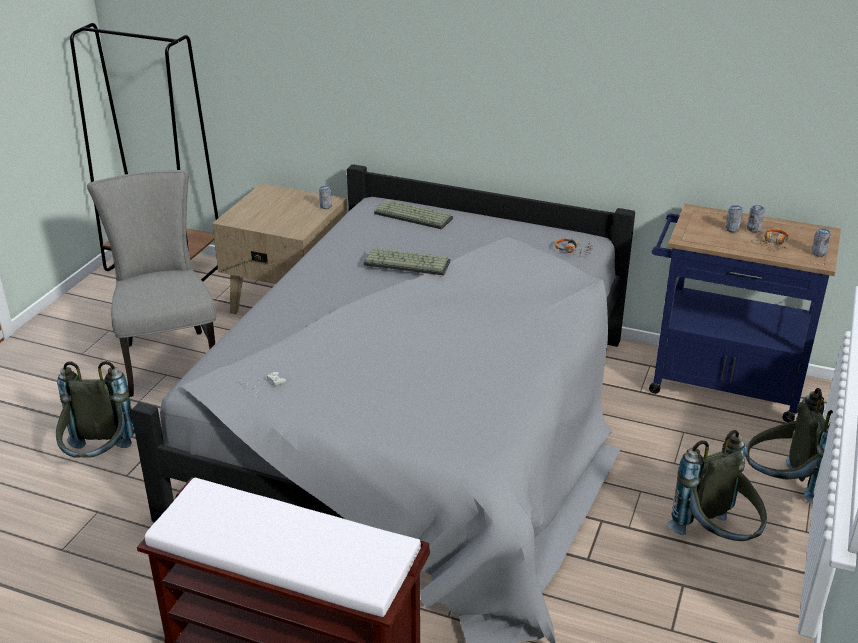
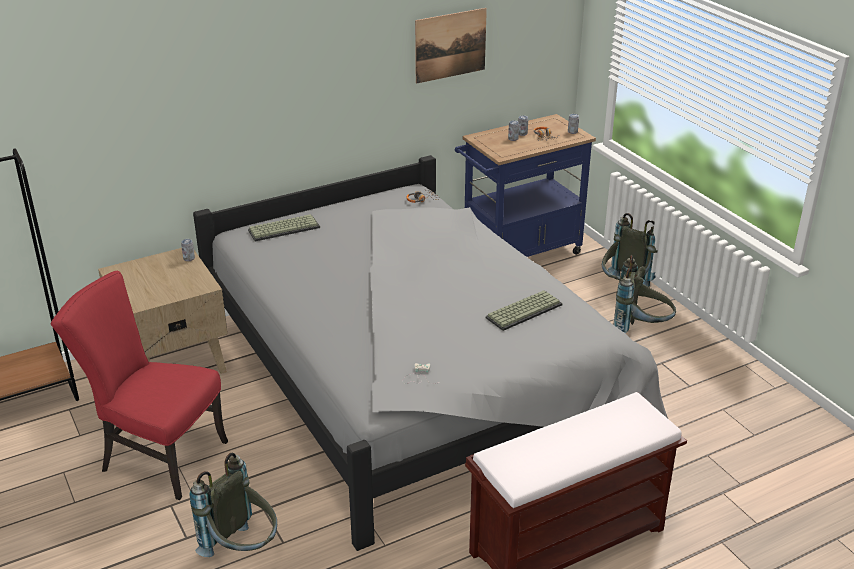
camera: 50 degrees left, 0 degrees up
(169, 358) = (157, 456): grey chair -> red chair
(408, 262) = (349, 257): keyboard -> keyboard (524, 310)
(684, 80) = (450, 45): none -> picture

